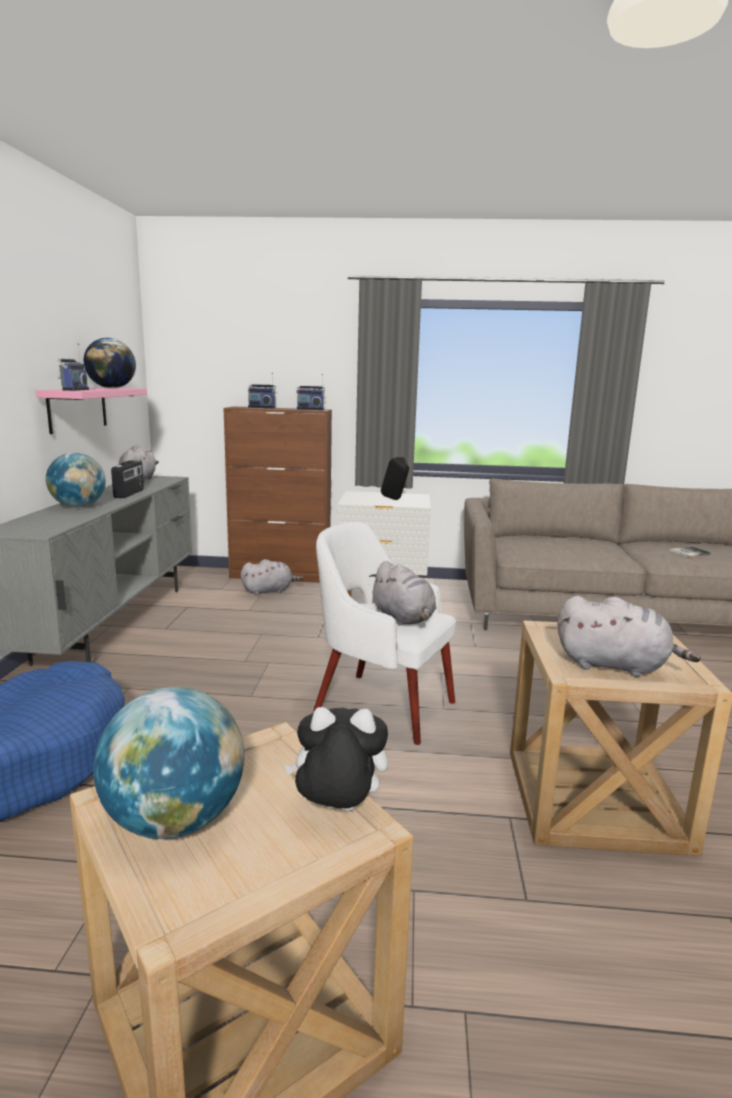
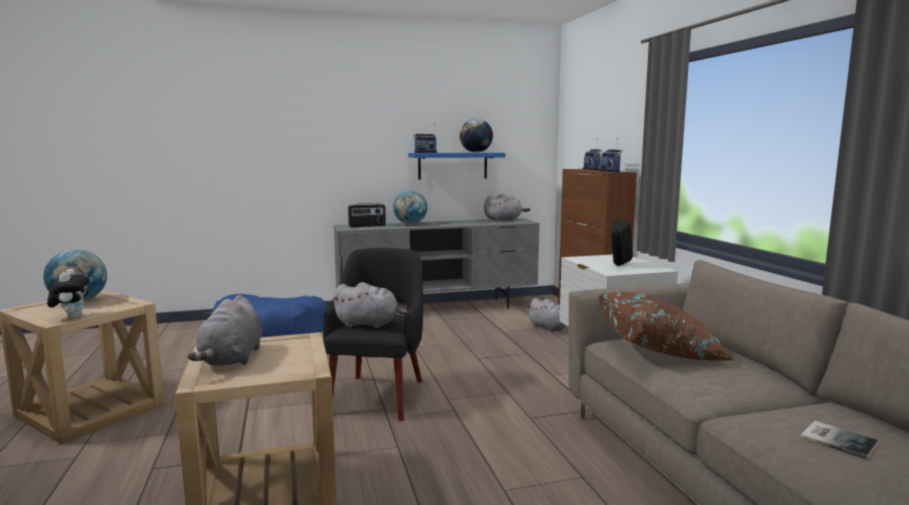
camera: 70 degrees right, 5 degrees down
(78, 409) = (452, 165): pink shelf -> blue shelf
(129, 493) = (459, 224): radio -> radio (367, 226)
(381, 705) = (378, 395): white armchair -> black armchair
(404, 618) = (369, 324): grey plush toy -> grey plush toy turned 120 degrees counterclockwise
(543, 548) = (659, 350): none -> brown pillow

